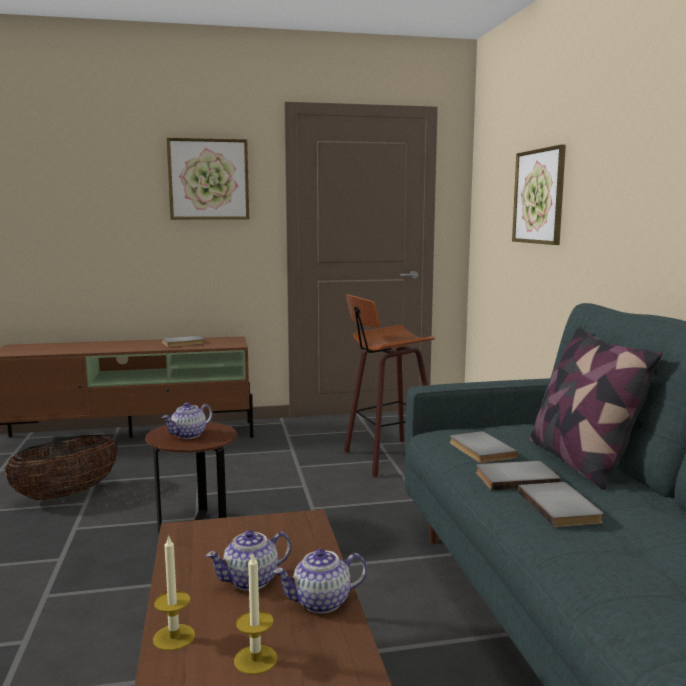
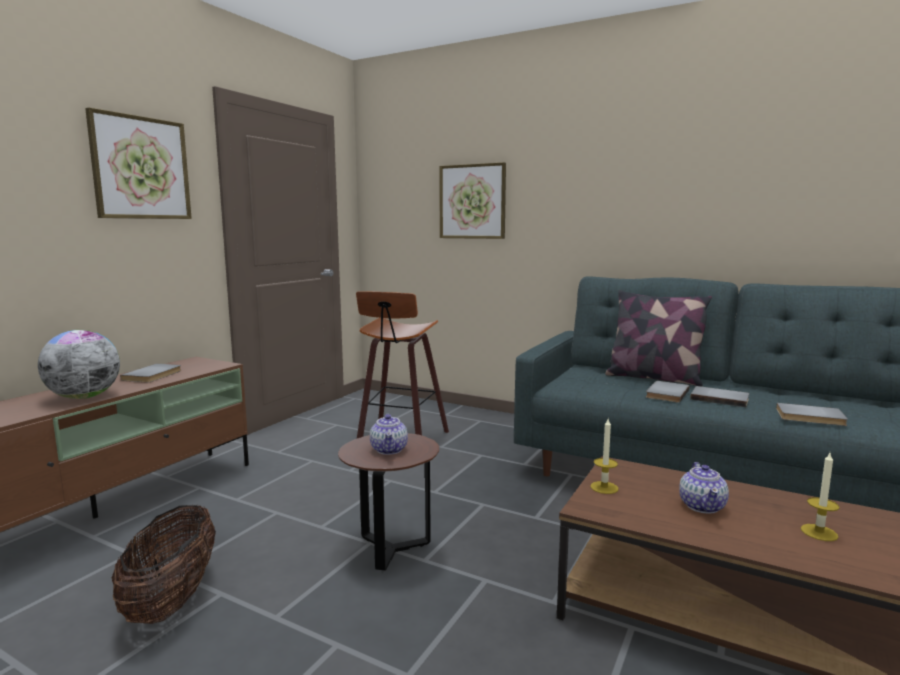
camera: 50 degrees left, 0 degrees up
(119, 348) = (84, 397): none -> globe
(174, 637) = (775, 551): candle -> candle (604, 487)
(321, 602) = (751, 495): teapot -> none
(479, 450) = (608, 387): grey book -> grey book (810, 417)

